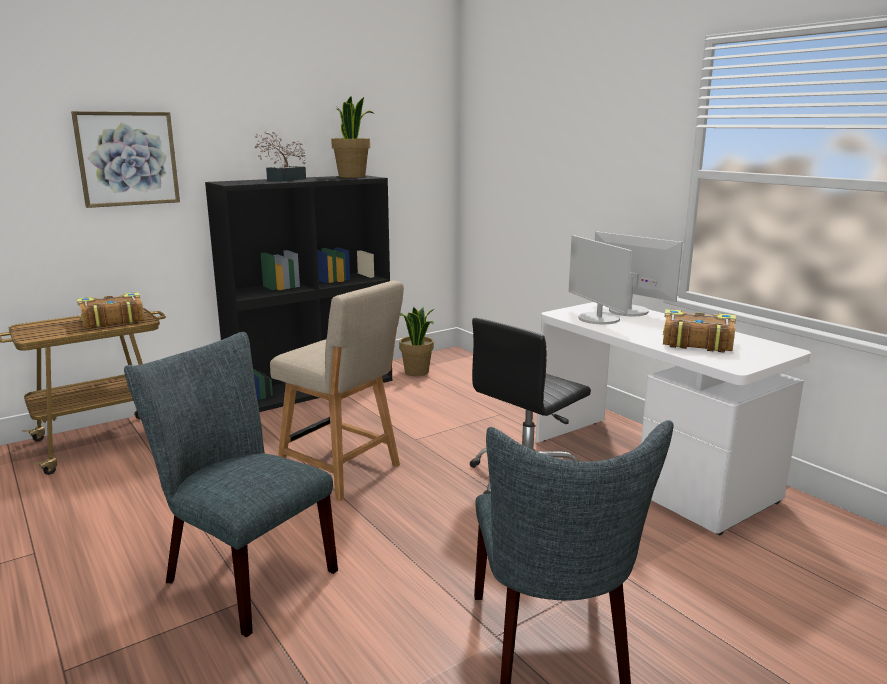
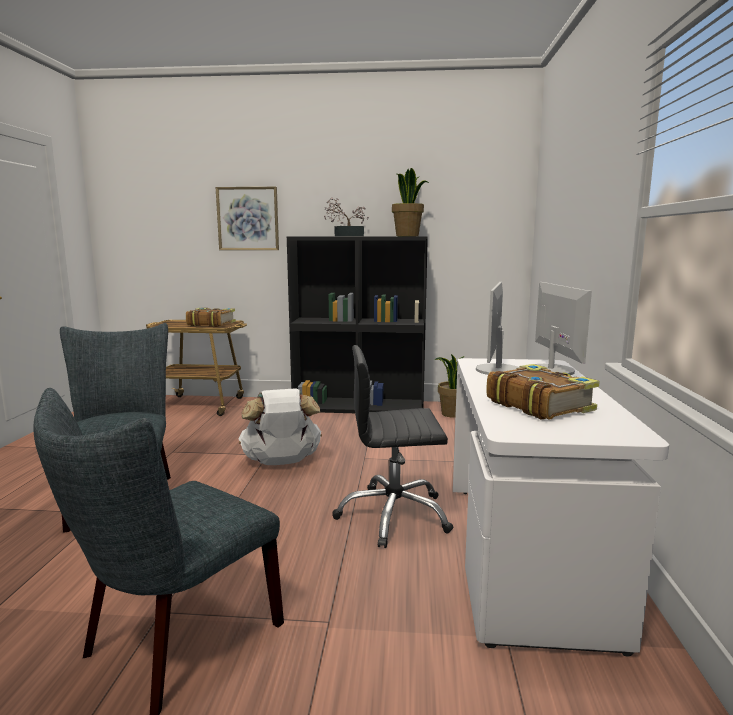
camera: 40 degrees right, 5 degrees down
(343, 471) = (281, 462): beige chair -> white backpack

